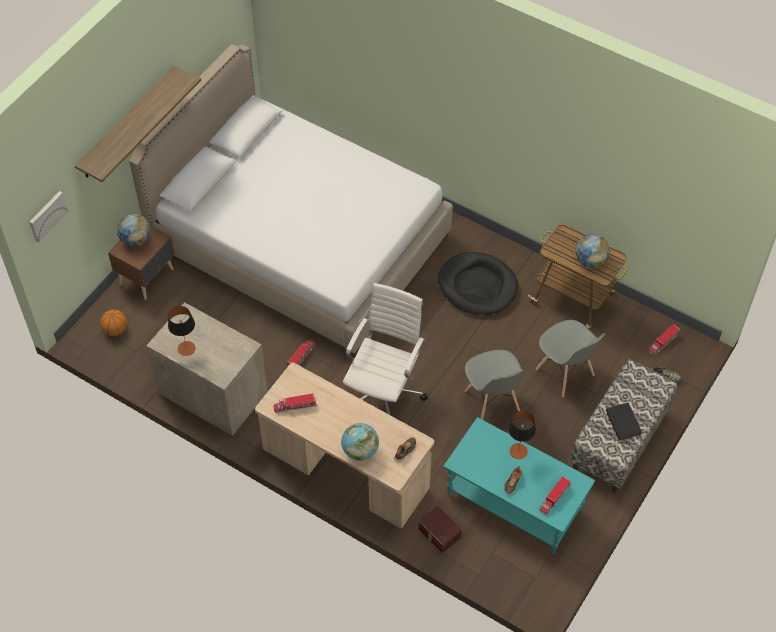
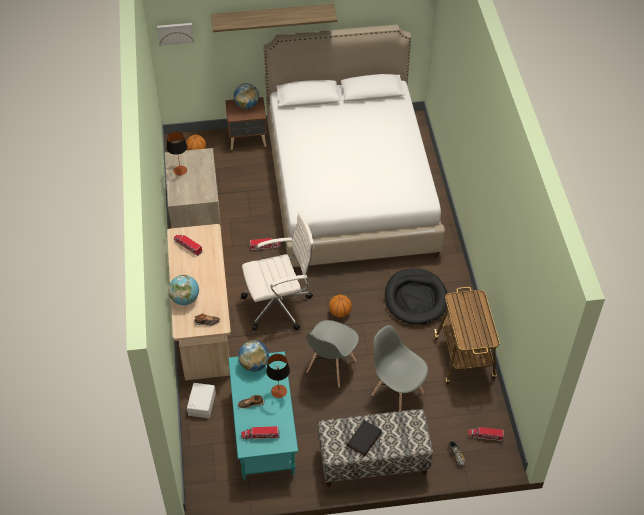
camera: 50 degrees right, 5 degrees down
(438, 352) = (340, 312): none -> basketball
(439, 533) = (201, 404): brown storage box -> white storage box
(565, 373) = (397, 393): grey chair -> grey chair turned 120 degrees clockwise
(590, 261) = (470, 327): globe -> globe (254, 364)

